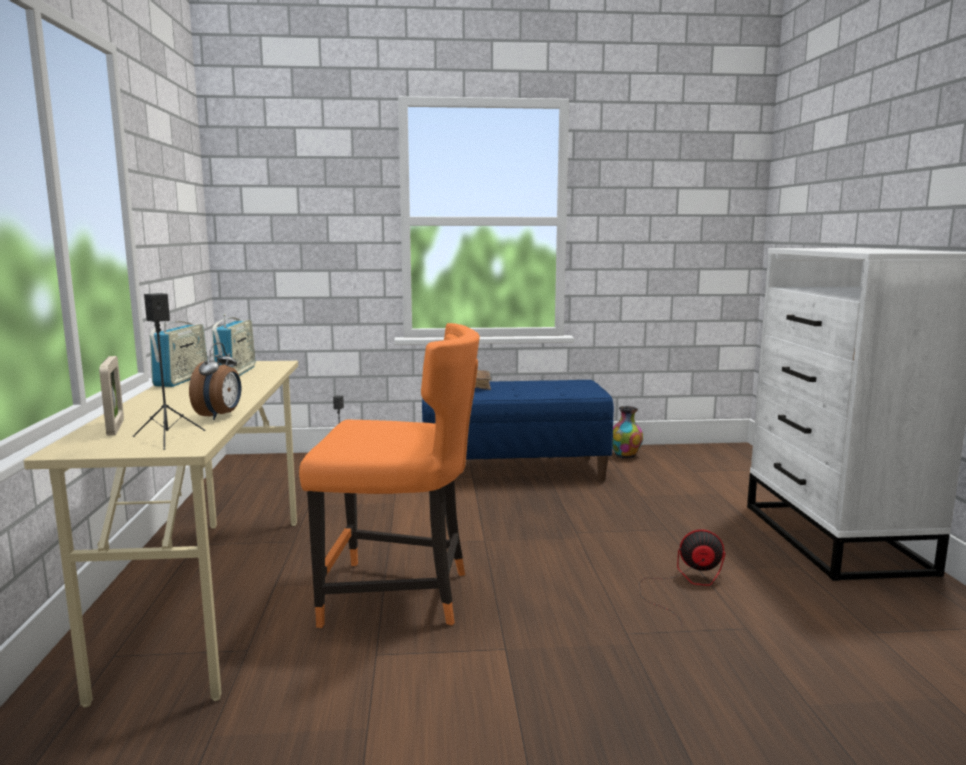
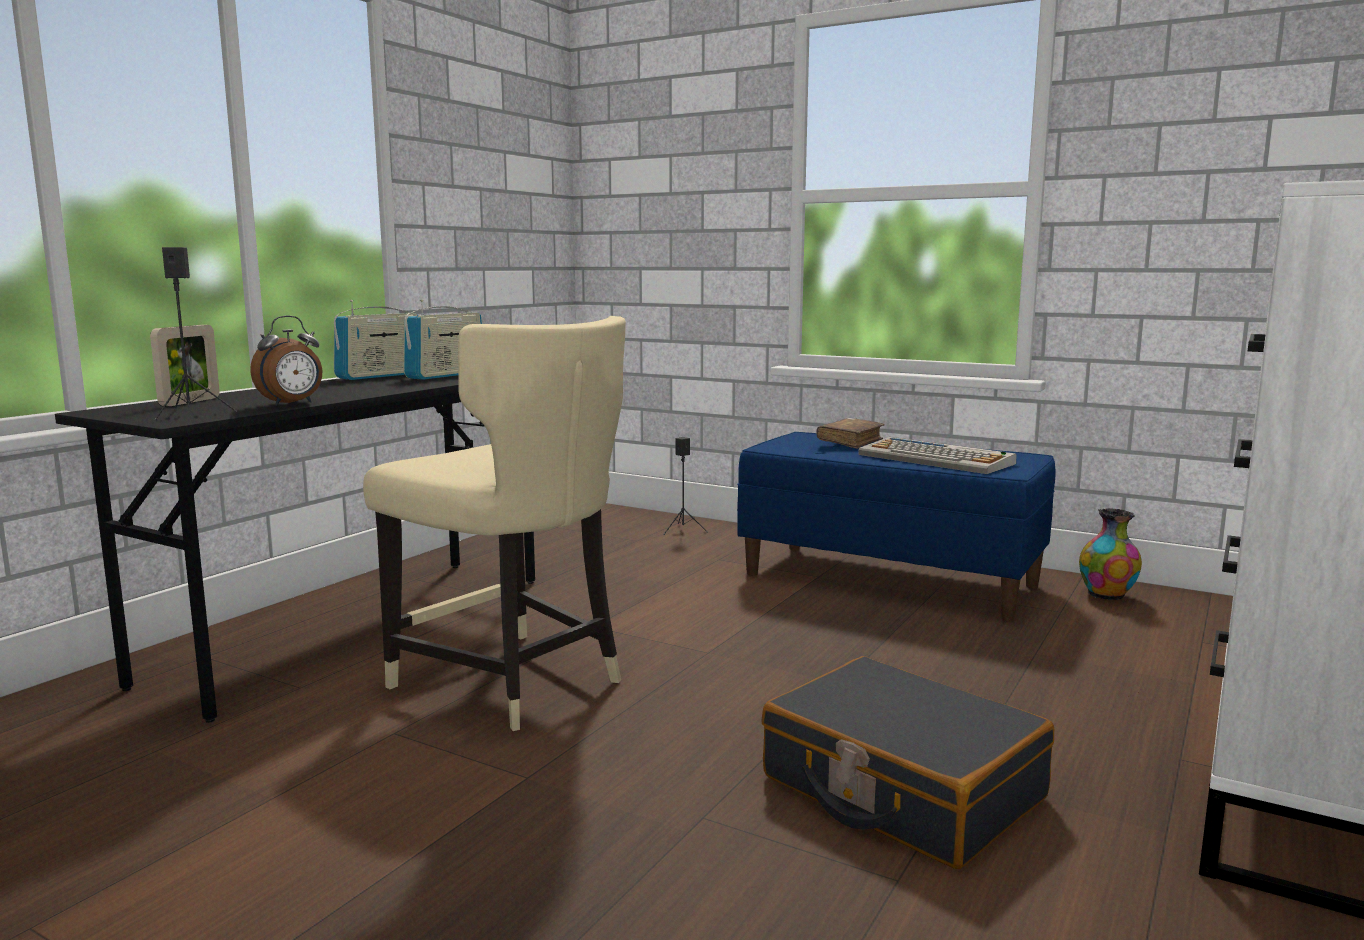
camera: 35 degrees right, 0 degrees up
(213, 593) = (357, 627): beige desk -> black desk
(399, 596) = (513, 683): orange chair -> beige chair
(545, 390) = (937, 459): none -> keyboard
(685, 584) = (901, 788): fan -> black suitcase

